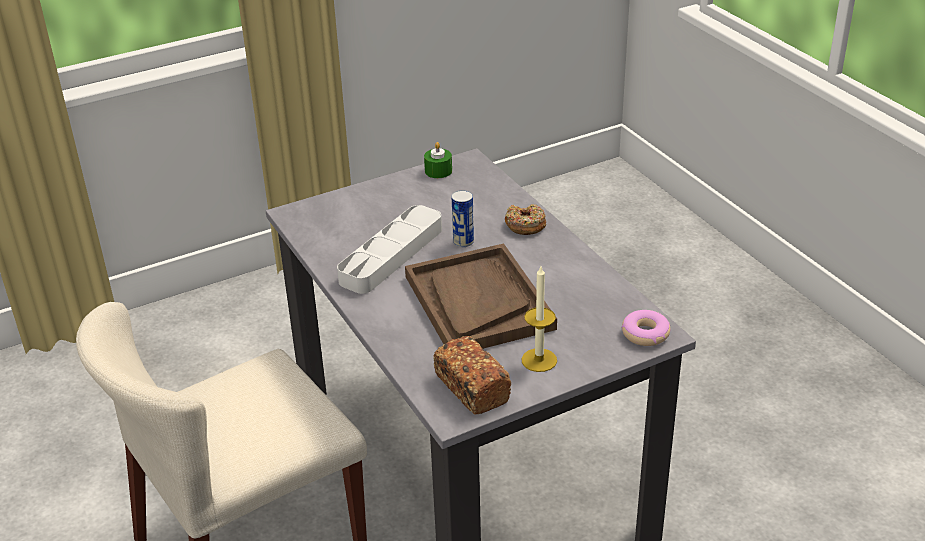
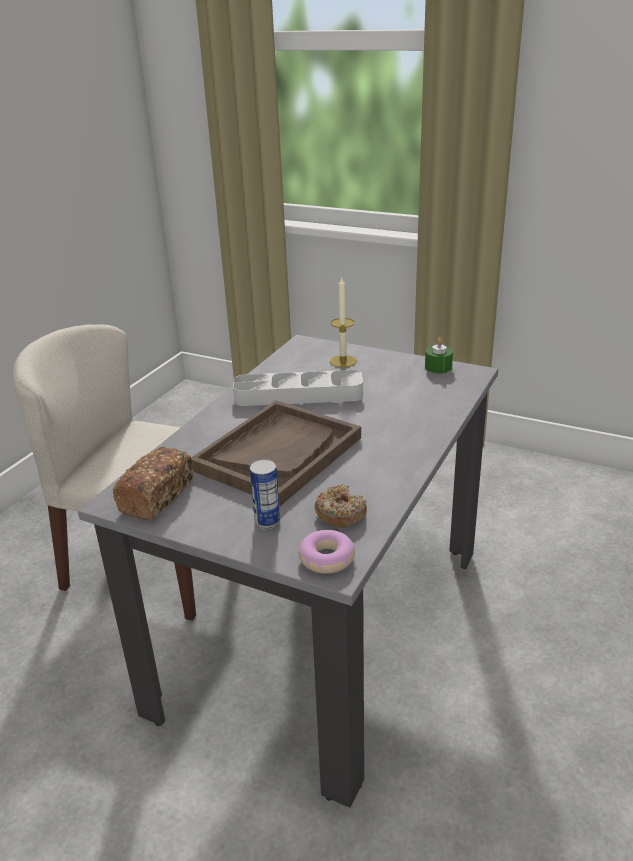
camera: 55 degrees right, 5 degrees down
(463, 242) = (354, 414): can -> can (267, 522)
(525, 225) = (417, 431): donut -> donut (340, 514)
(539, 360) = (226, 514): candle -> candle (343, 361)

